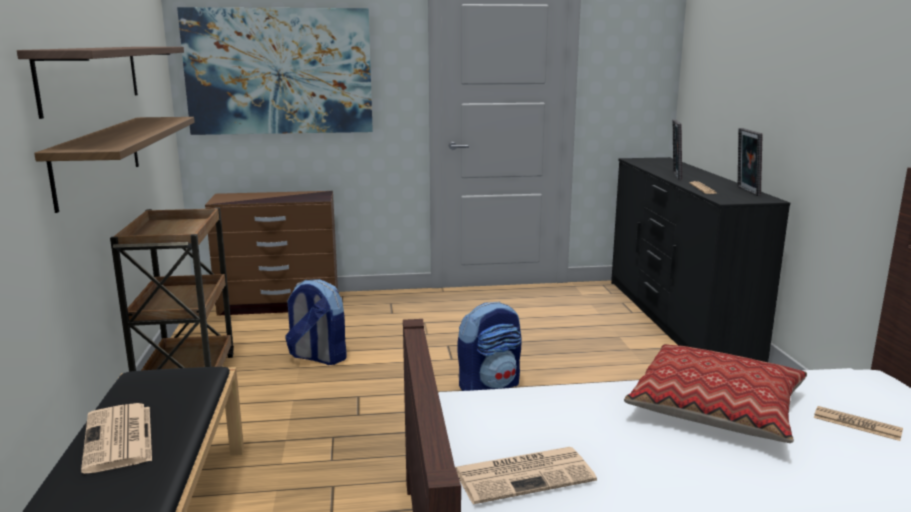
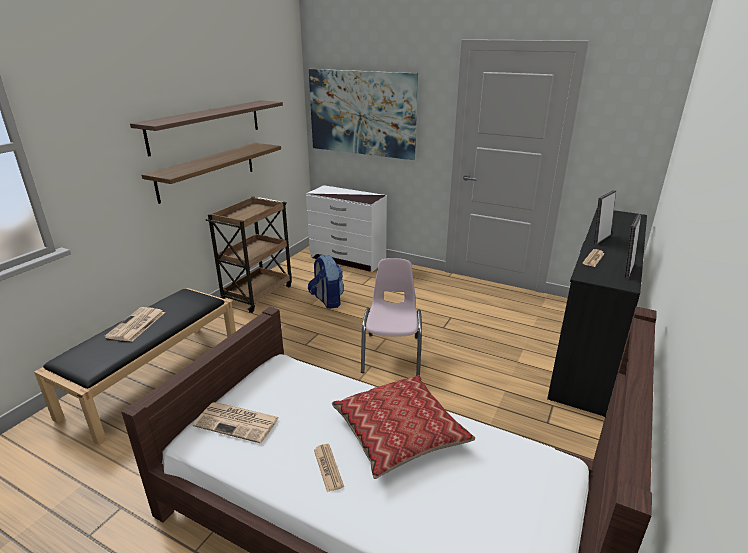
camera: 35 degrees right, 10 degrees up
(280, 304) = (348, 259): brown dresser -> white dresser
(489, 386) = (392, 354): backpack -> pink chair
(857, 424) = (469, 491): newspaper -> newspaper (328, 467)

